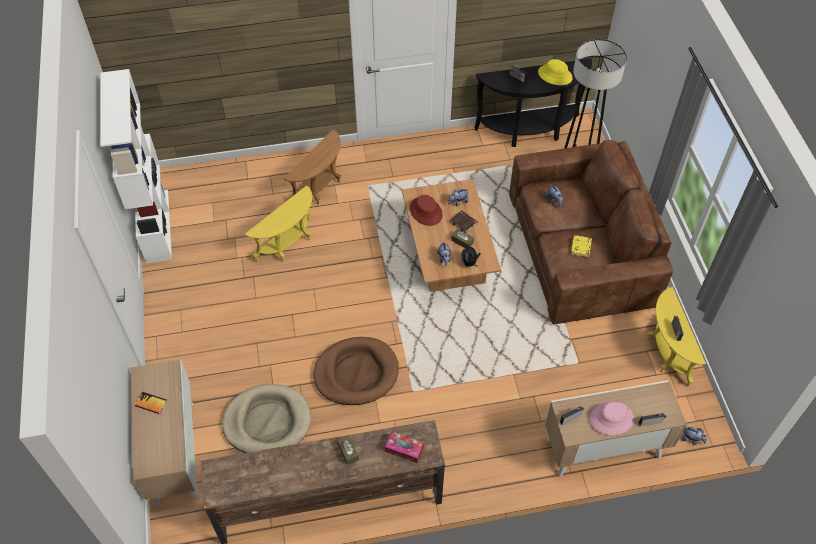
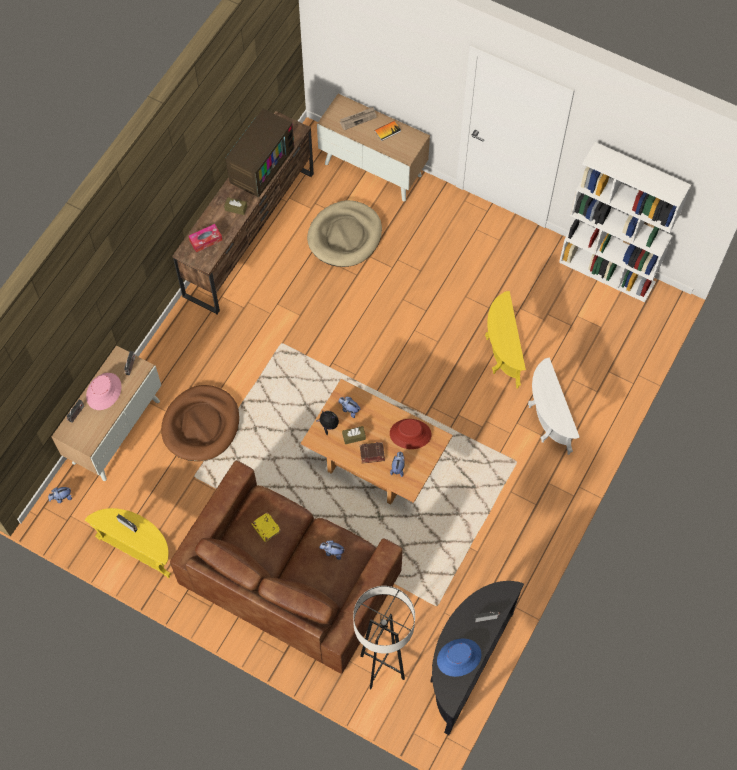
camera: 130 degrees right, 10 degrees up
(154, 438) = (358, 119): none -> newspaper
(280, 471) = (260, 164): none -> television
(320, 188) = (546, 421): brown side table -> white side table
(356, 373) = (332, 317): brown dog bed -> brown dog bed (201, 425)
(555, 75) = (459, 658): yellow hat -> blue hat

